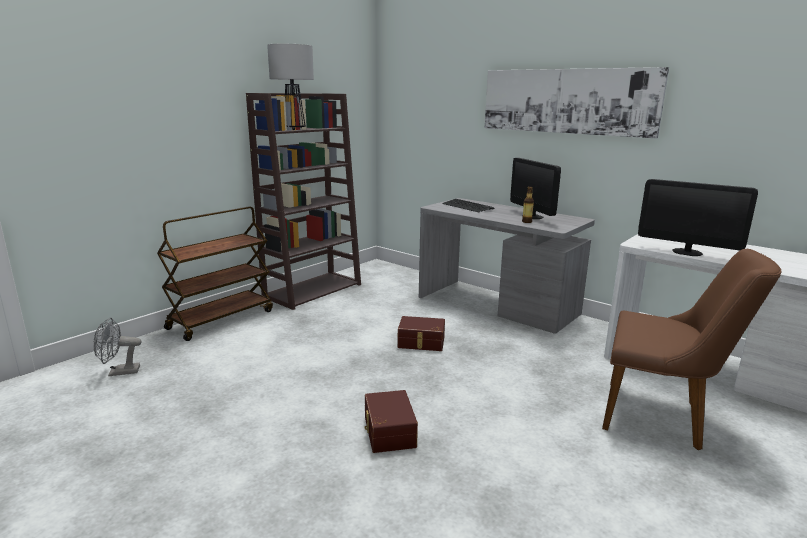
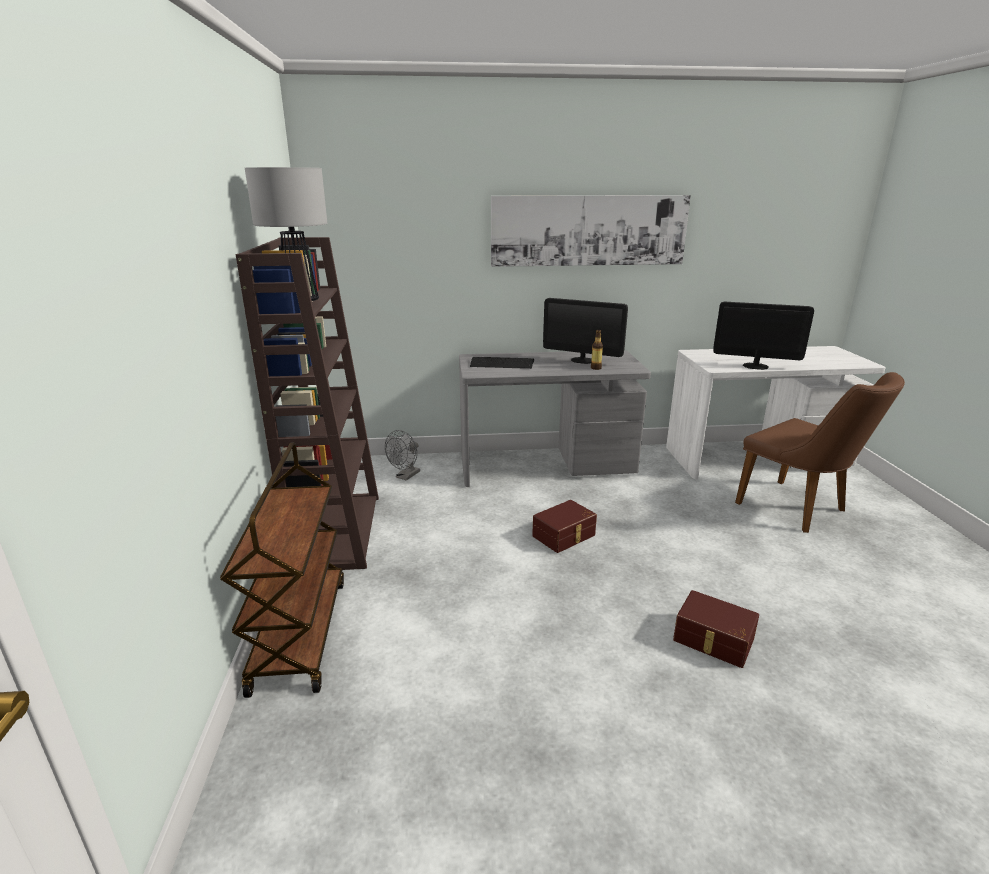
camera: 45 degrees left, 5 degrees up
(119, 372) = (319, 806): grey fan -> grey fan (406, 476)
(663, 417) = (799, 510): brown chair -> brown chair turned 75 degrees clockwise
(687, 252) = (755, 366): monitor -> monitor turned 150 degrees counterclockwise

